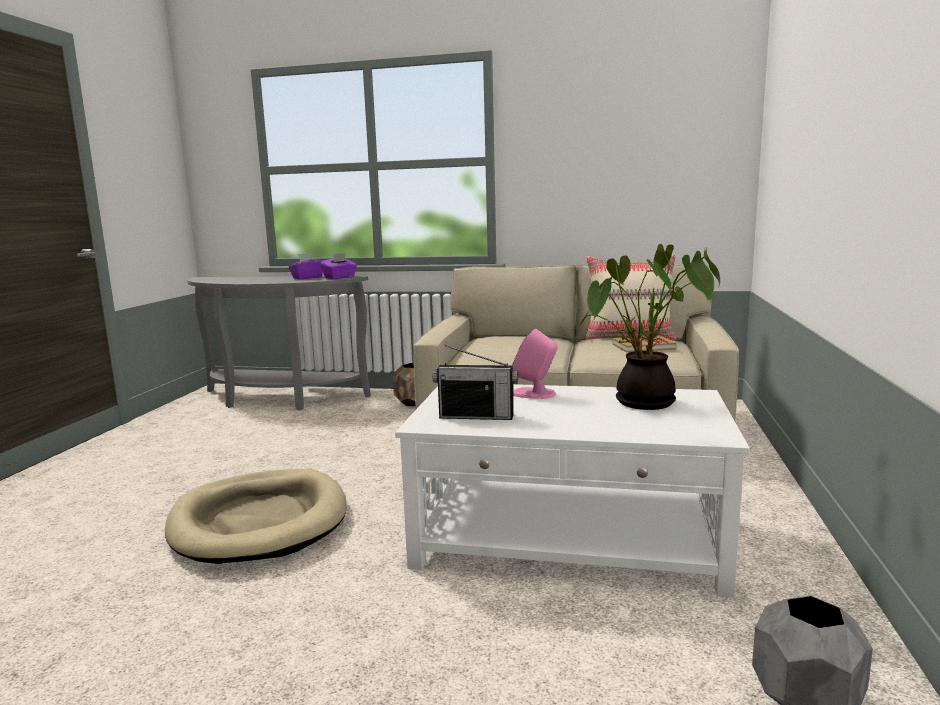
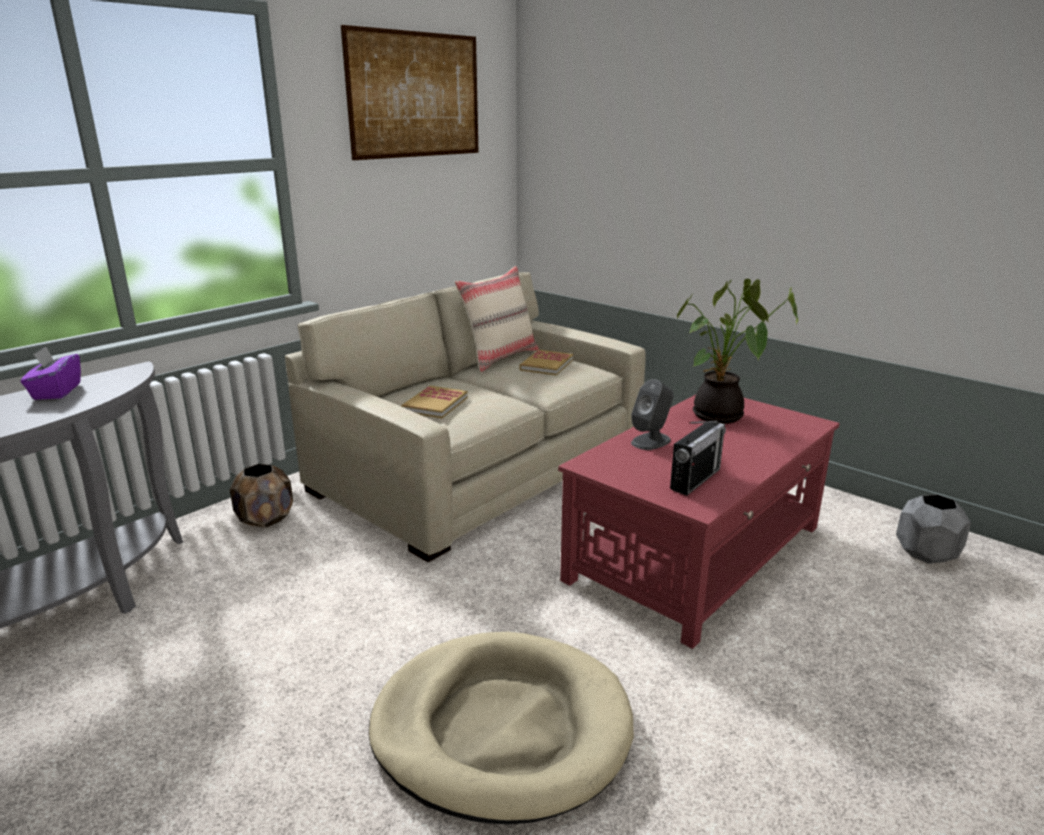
camera: 60 degrees left, 10 degrees up
(339, 277) = (124, 376): purple tissue box -> none
(498, 344) = (435, 404): none -> book
(534, 394) = (651, 441): pink speaker -> grey speaker
(569, 539) = (697, 552): white coffee table -> red coffee table
(624, 104) = (415, 95): none -> picture

